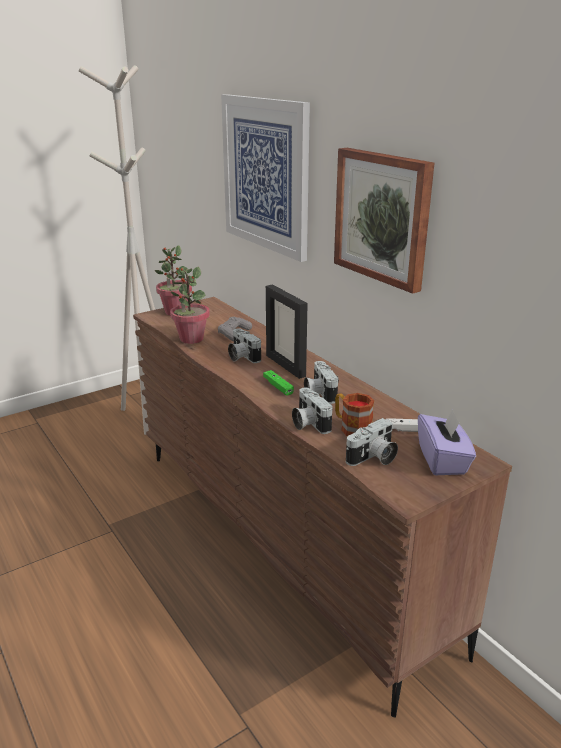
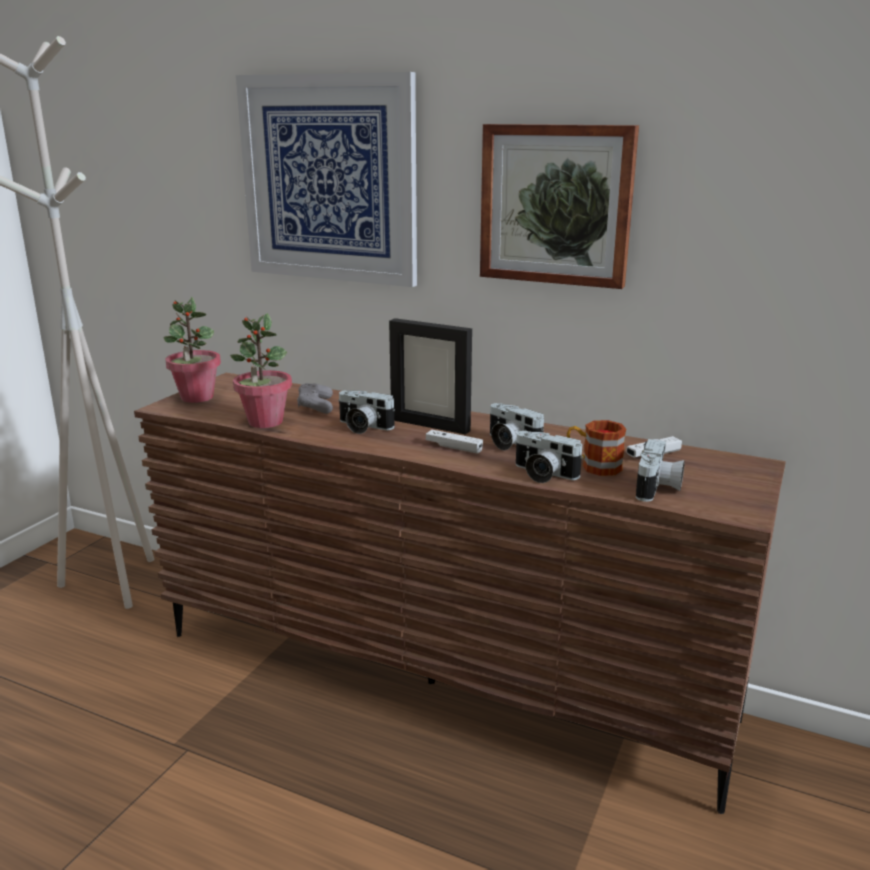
camera: 30 degrees left, 5 degrees down
(278, 387) = (453, 447): green game controller -> white game controller
(443, 460) = (723, 472): purple tissue box -> none

